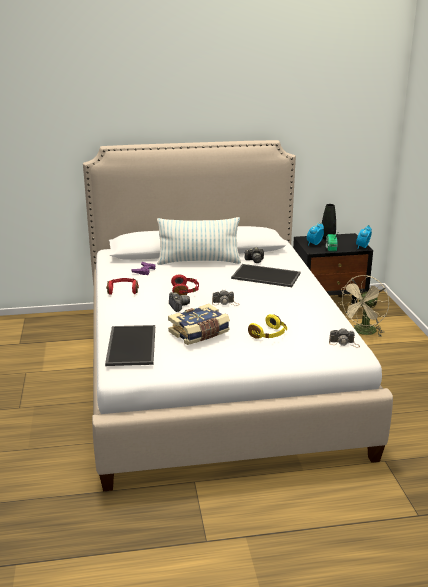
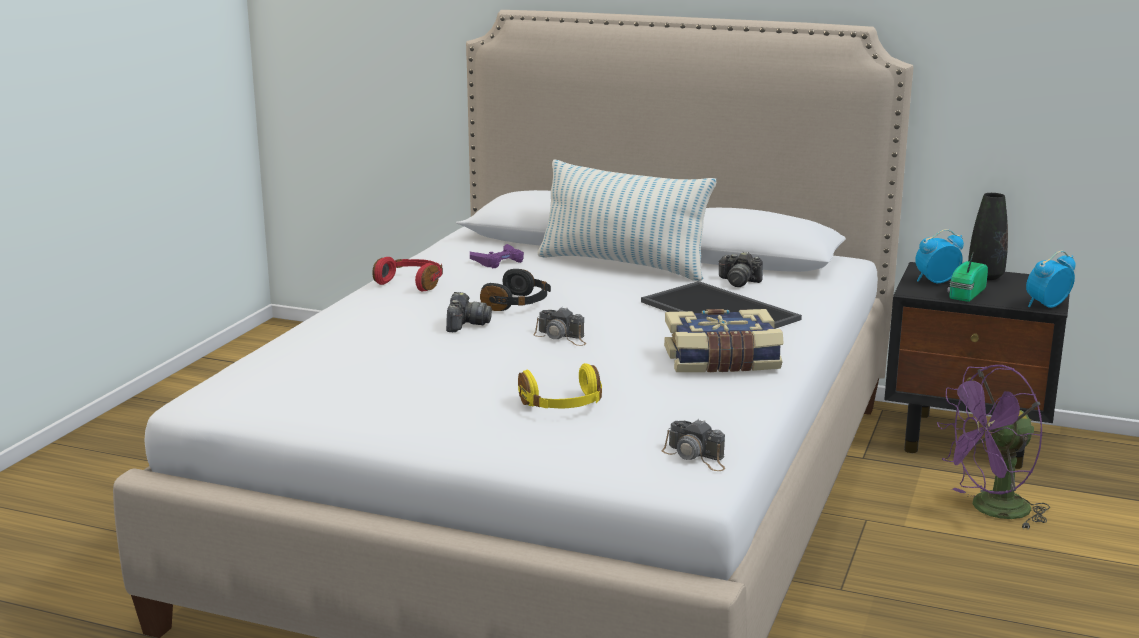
camera: 30 degrees right, 5 degrees down
(130, 345) = (282, 362): tray -> none
(185, 291) = (518, 304): red headphones -> black headphones
(199, 333) = (429, 372): book -> book (722, 361)
(363, 332) = (991, 510): beige fan -> purple fan

